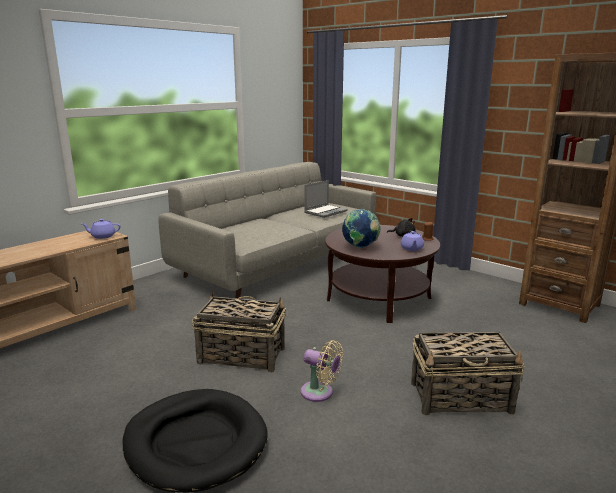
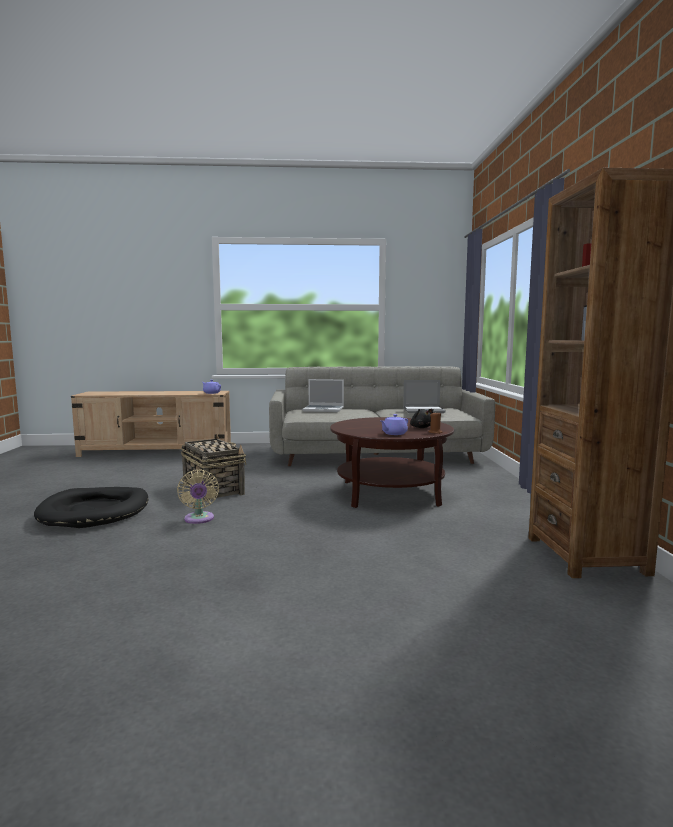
camera: 45 degrees right, 10 degrees down
(245, 229) = (324, 409): none -> laptop
(360, 247) = (356, 426): globe -> none
(461, 398) = (271, 561): basket -> none

